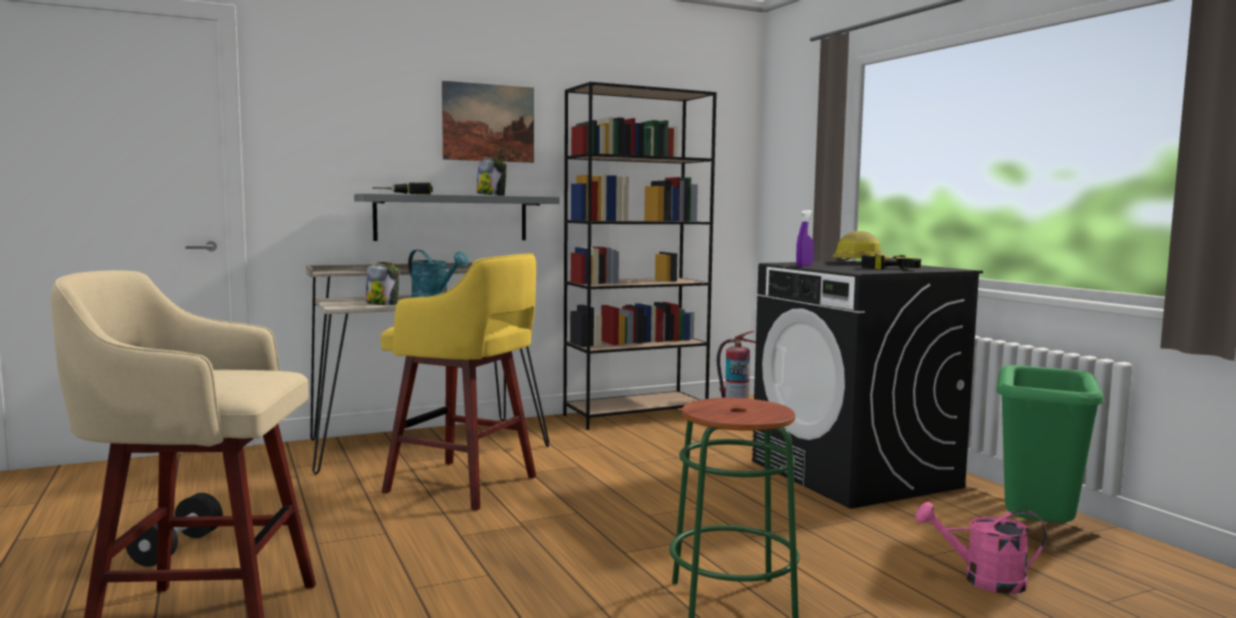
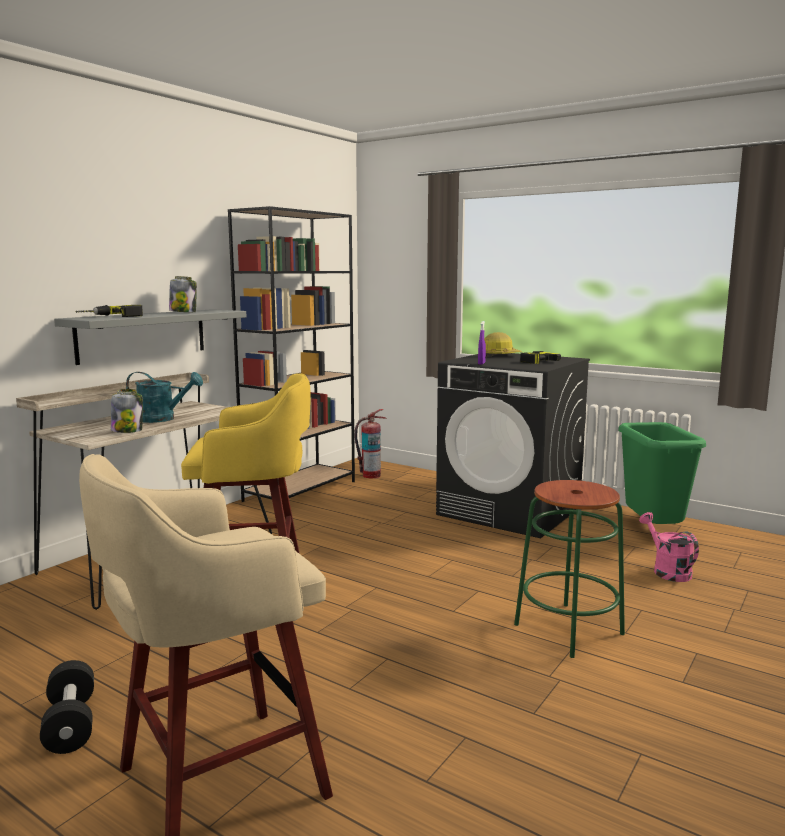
camera: 30 degrees left, 5 degrees up
(488, 123) = (167, 241): picture -> none
(983, 580) = (667, 570): pink watering can -> pink watering can turned 90 degrees clockwise

